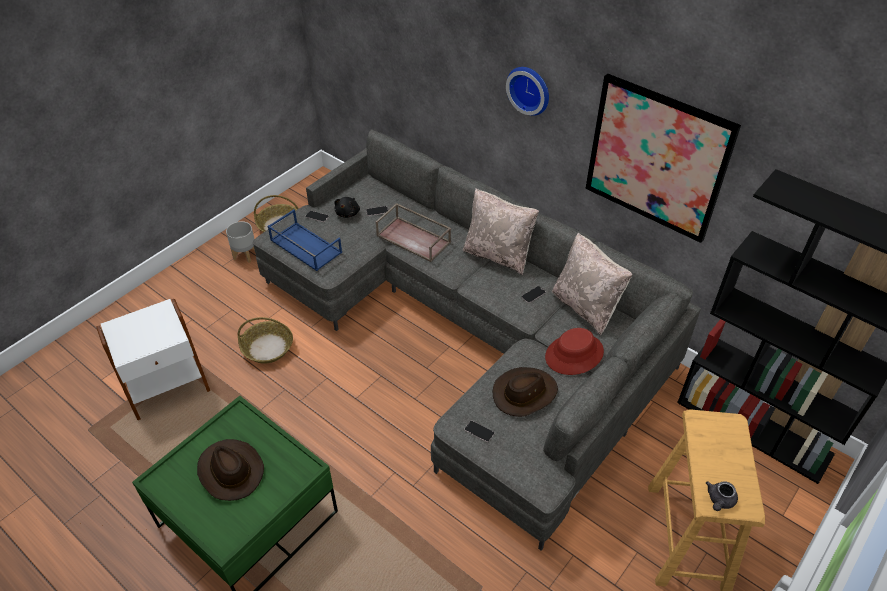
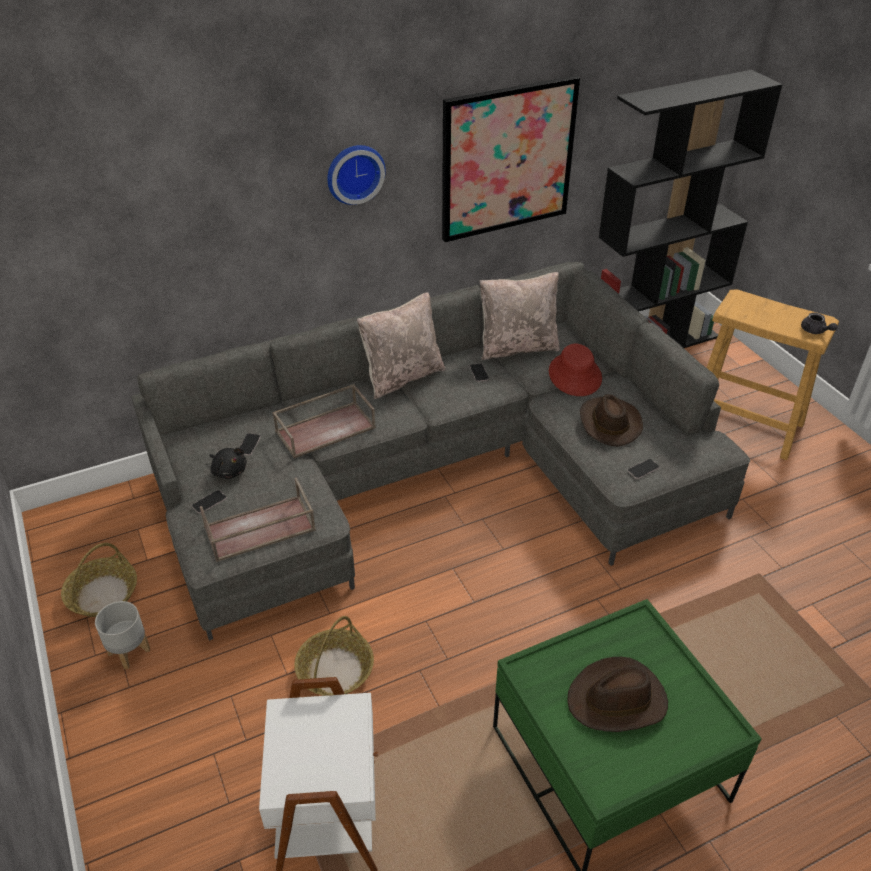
camera: 65 degrees left, 5 degrees down
(304, 246) = (259, 529): blue tray -> brown tray

